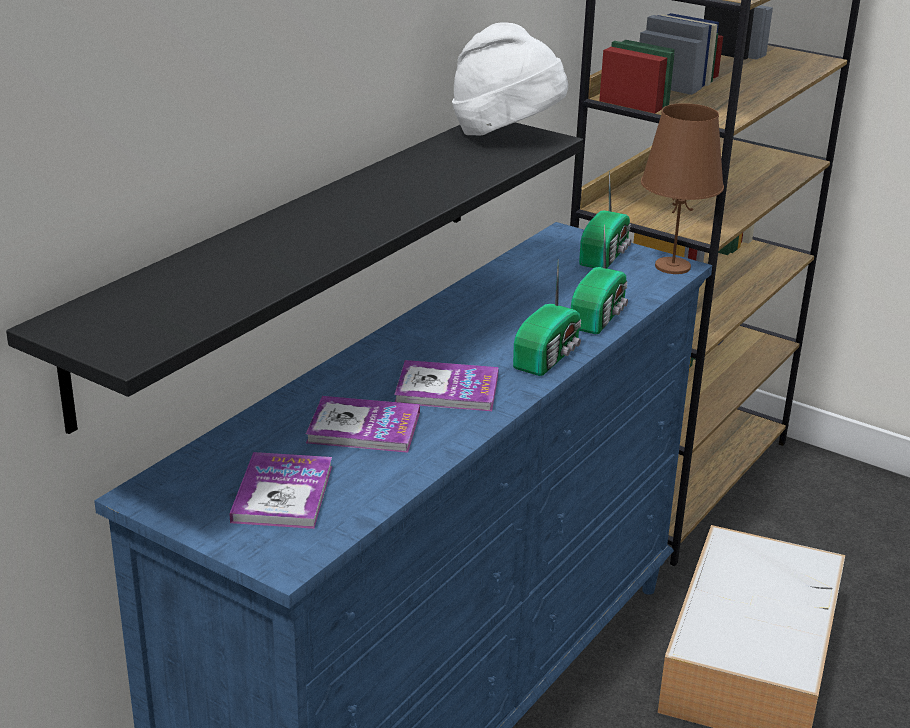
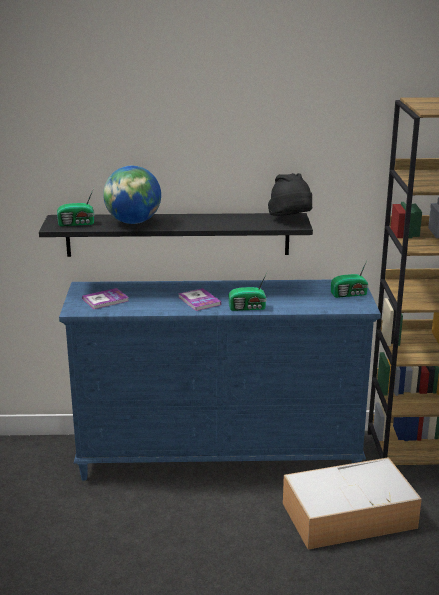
camera: 55 degrees right, 5 degrees down
(270, 256) = (133, 222): none -> globe
(364, 427) = (157, 298): book -> none
(506, 135) = (291, 220): white hat -> black hat
(600, 316) = (294, 307): radio -> radio (77, 224)
(673, 266) = (363, 307): brown table lamp -> none

